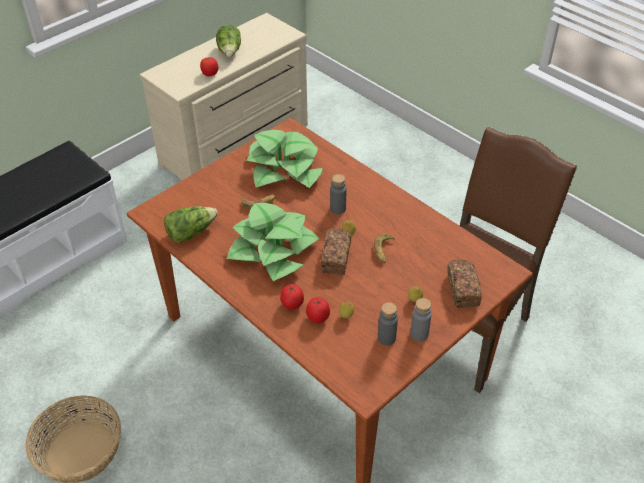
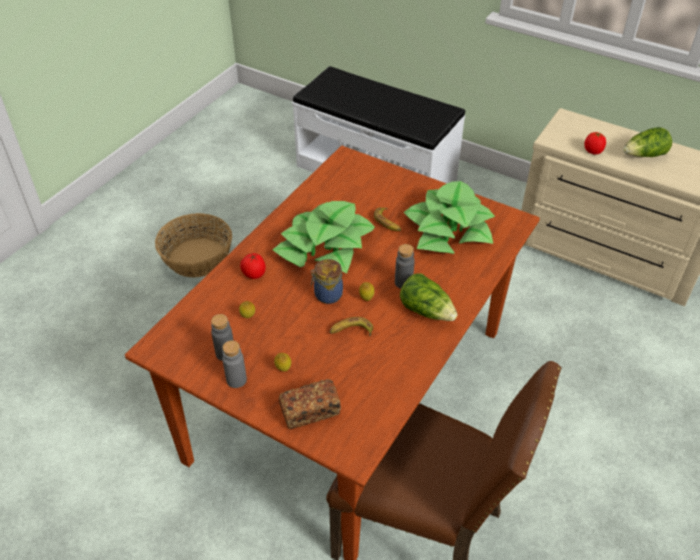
camera: 75 degrees right, 0 degrees up
(190, 232) = (329, 188): lettuce -> lettuce (426, 310)
(318, 317) = (242, 296): tomato -> none
(336, 258) = (327, 295): bread -> jar

